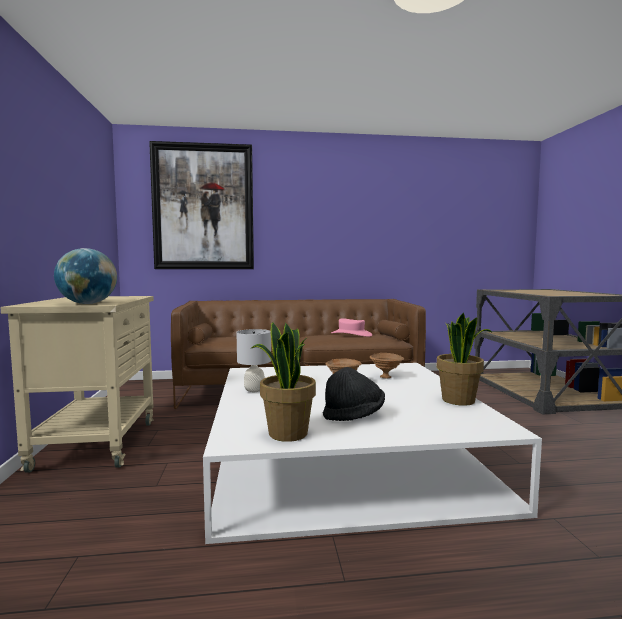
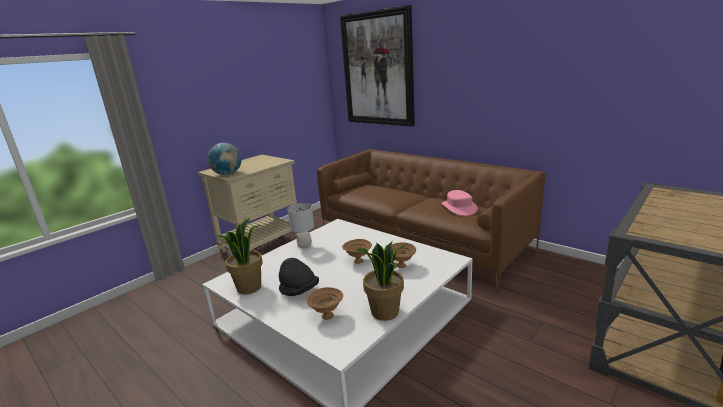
camera: 50 degrees right, 15 degrees up
(430, 418) = (326, 316): none -> brown bowl

